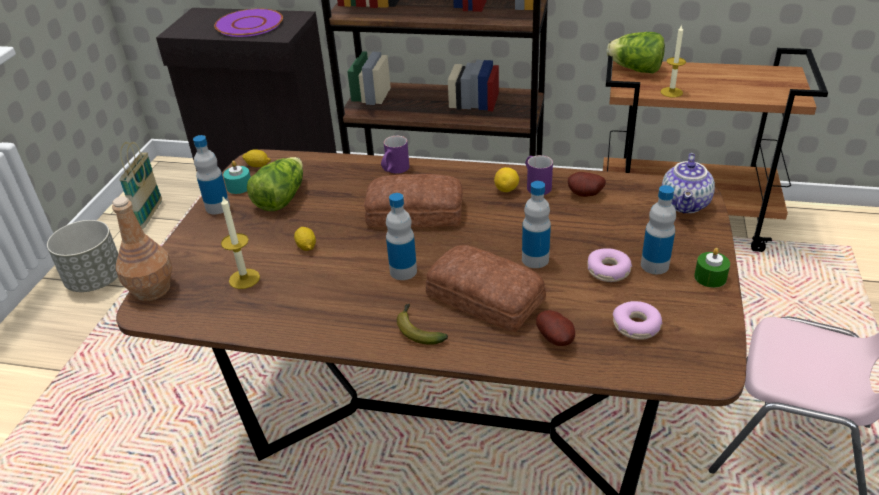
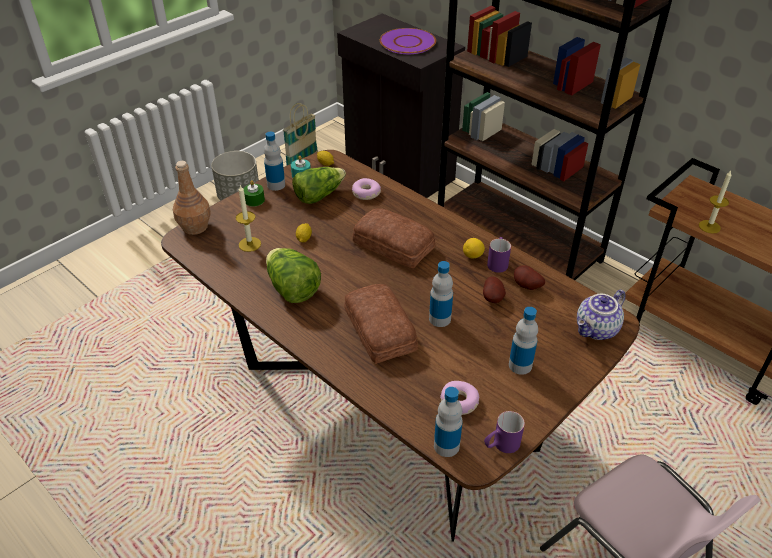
camera: 30 degrees right, 5 degrees up
(394, 170) = (409, 206): purple mug -> purple mug (501, 445)
(403, 271) = (346, 285): bottle -> bottle (446, 446)
(418, 330) = (318, 330): banana -> none
(556, 340) = (396, 383): potato -> potato (493, 298)
(608, 271) = (481, 353): donut -> donut (366, 193)
(635, 70) = (699, 193): lettuce -> lettuce (292, 289)
(710, 277) = (552, 395): green candle -> green candle (254, 200)

